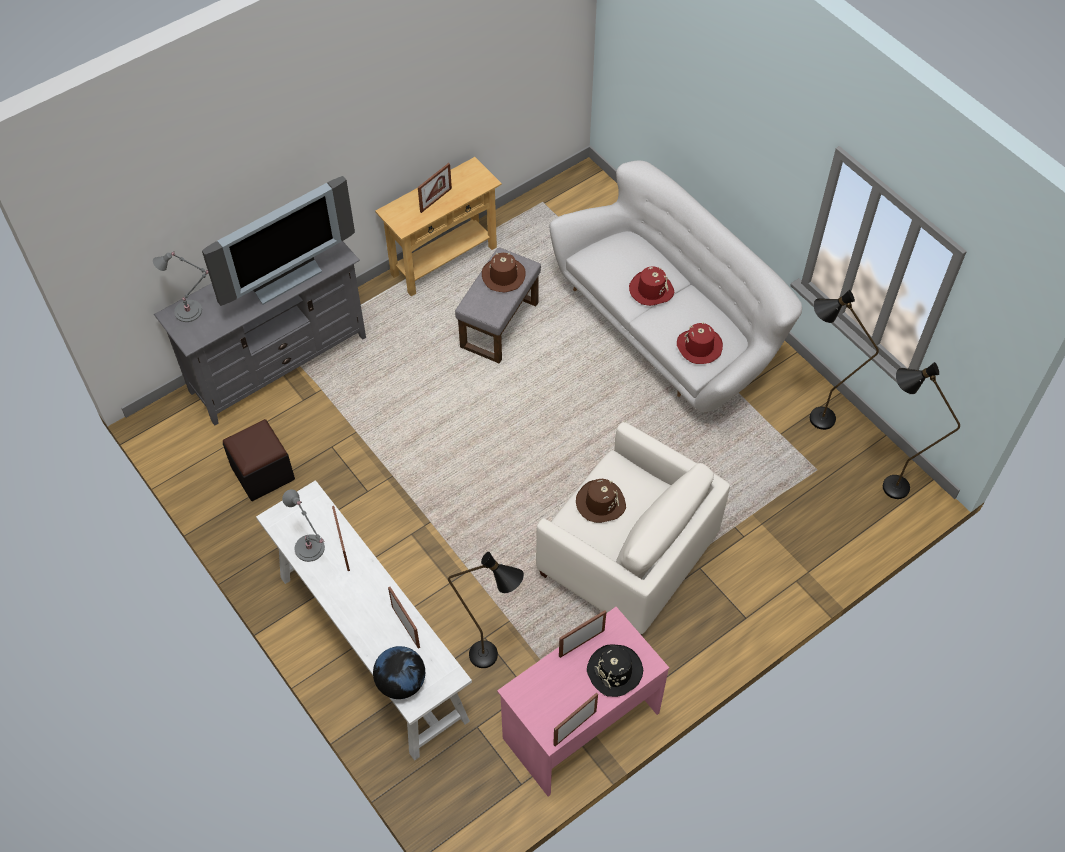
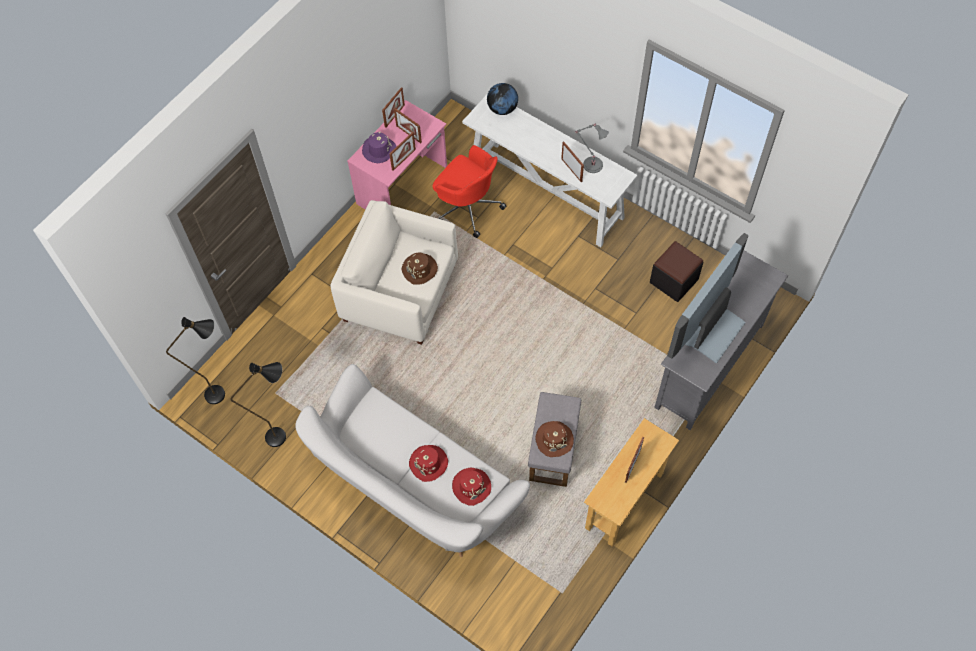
camera: 165 degrees right, 5 degrees up
(190, 311) = (762, 284): grey table lamp -> none
(405, 627) = (512, 137): picture frame -> picture frame (408, 134)
(493, 658) = (468, 207): black floor lamp -> red office chair
(615, 671) = (379, 150): black hat -> purple hat
(699, 347) = (377, 420): red hat -> red hat (471, 486)

